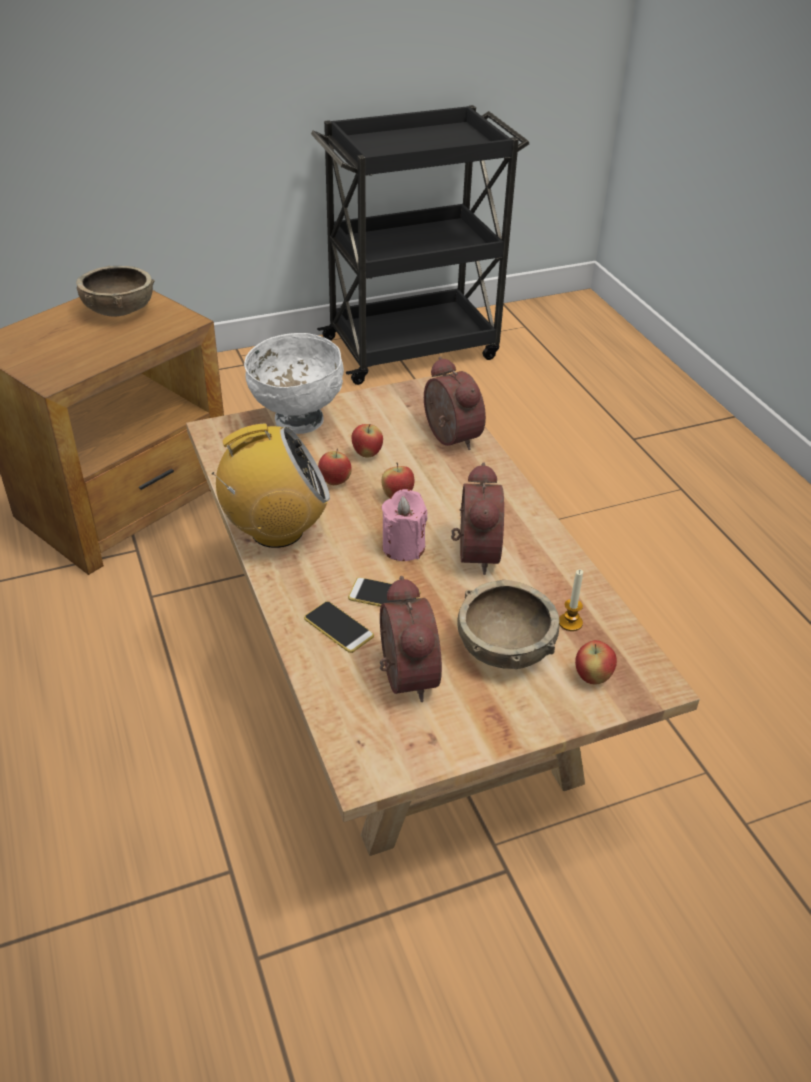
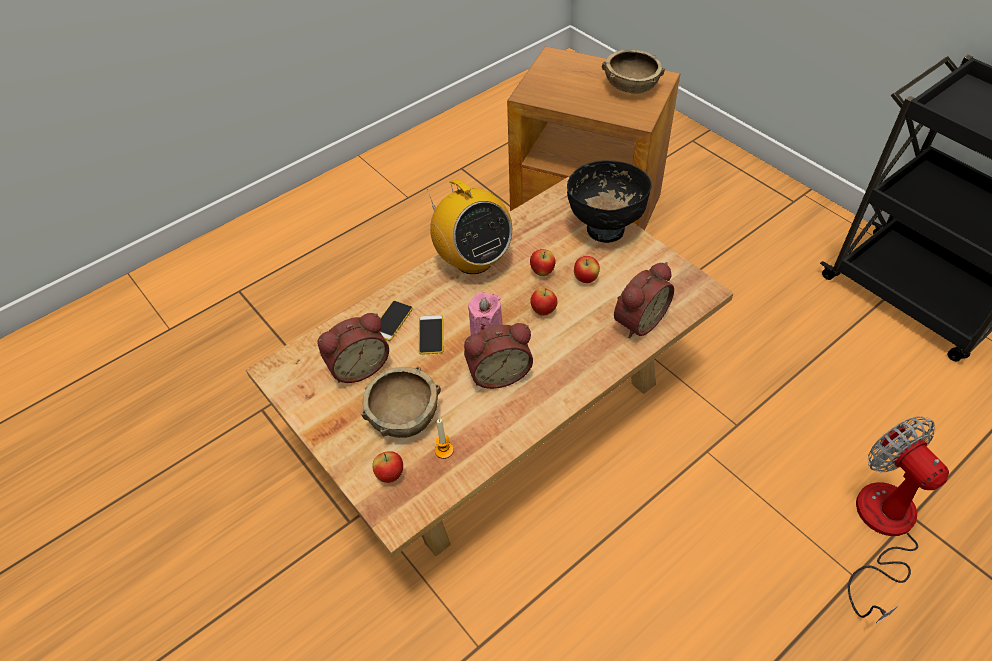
camera: 75 degrees right, 10 degrees up
(297, 420) = (605, 228): white bowl -> black bowl
(640, 458) = (881, 529): none -> fan

